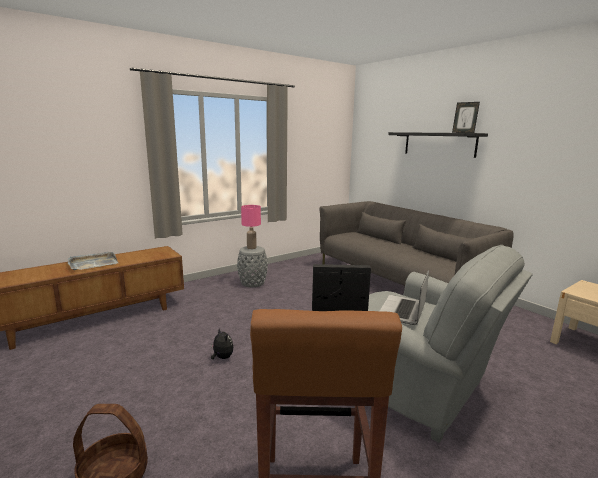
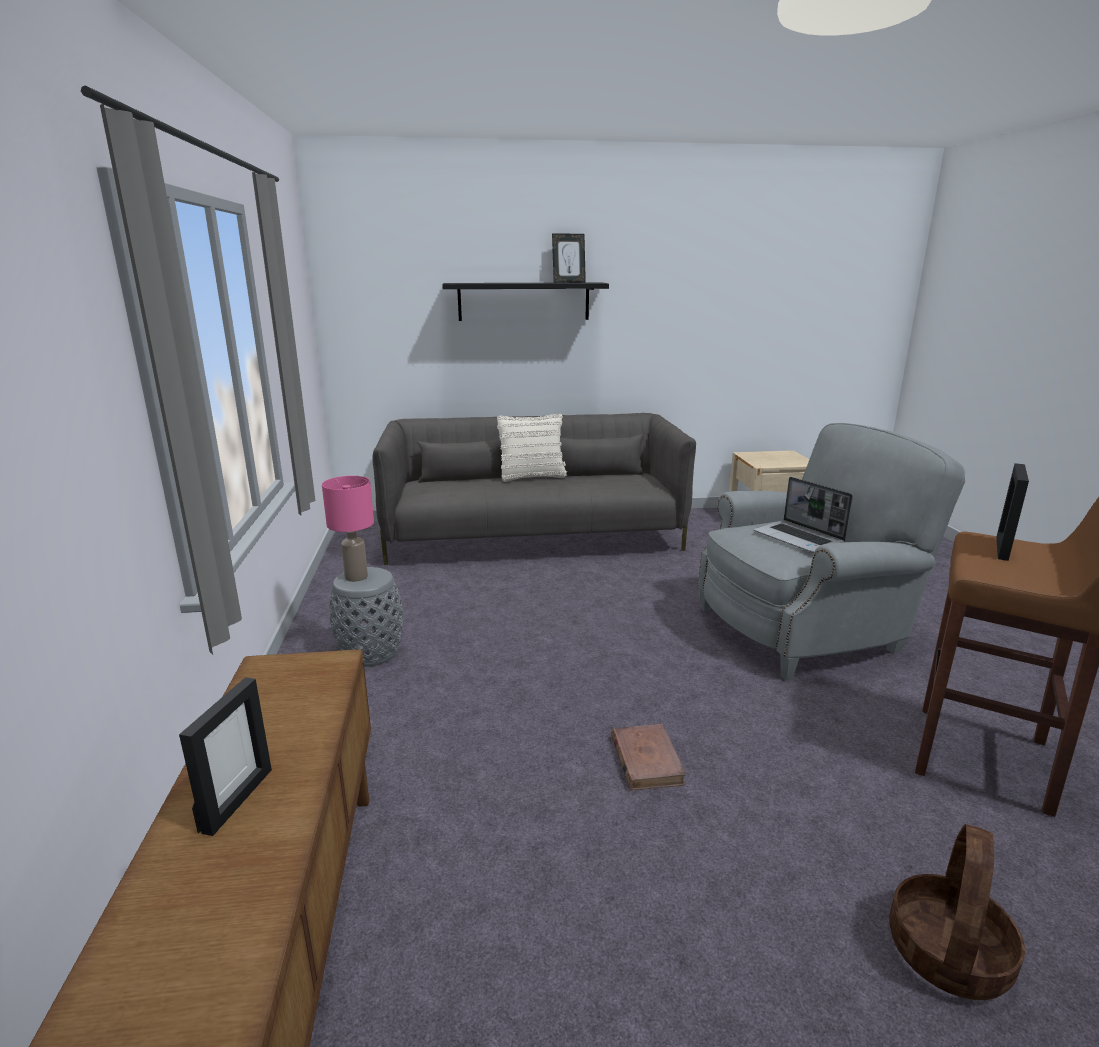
camera: 60 degrees left, 5 degrees up
(92, 263) = (236, 799): grey tray -> picture frame
(222, 357) = (646, 760): plush toy -> brown book
(400, 245) = (532, 477): none -> beige pillow

